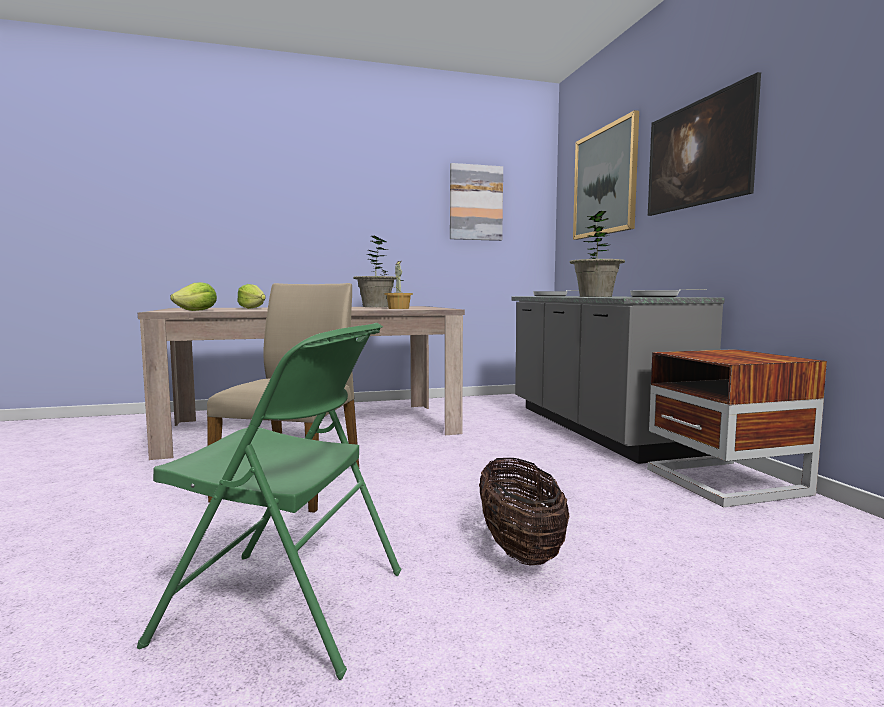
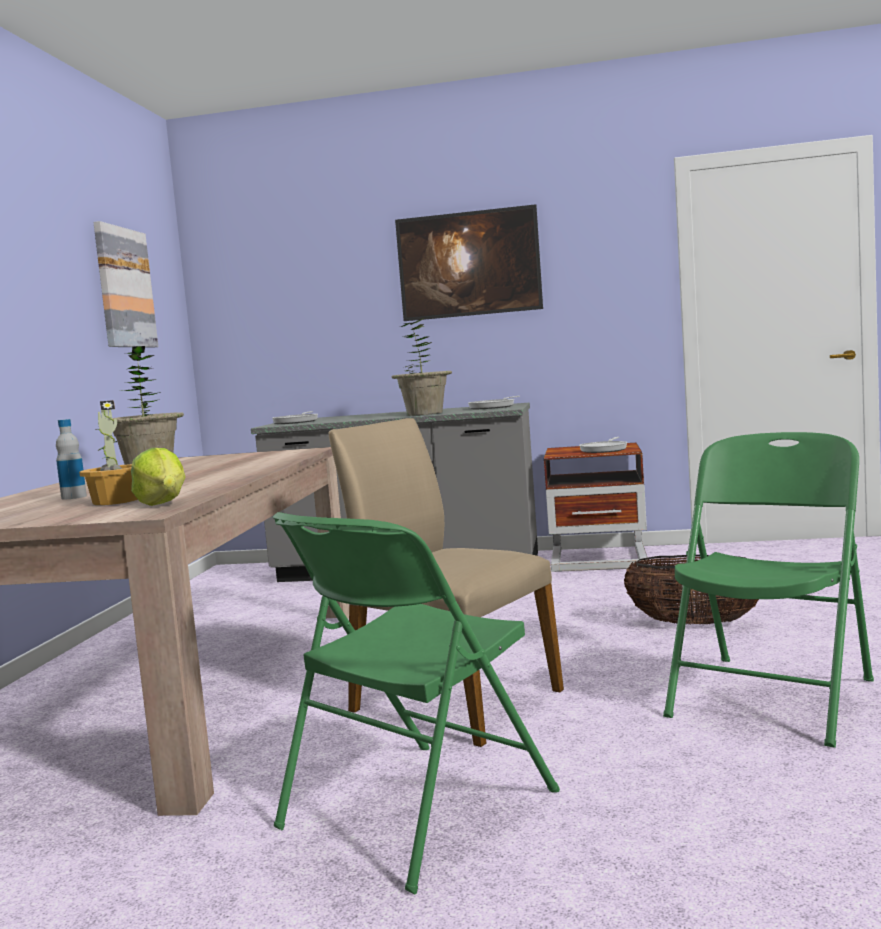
camera: 65 degrees left, 0 degrees up
(122, 500) = (418, 809): none -> green chair
(252, 308) = (74, 497): lettuce -> bottle
(399, 308) = (266, 458): potted plant -> potted plant (115, 501)
(605, 182) = (309, 274): picture -> none
(735, 357) = (604, 449): none -> frying pan

